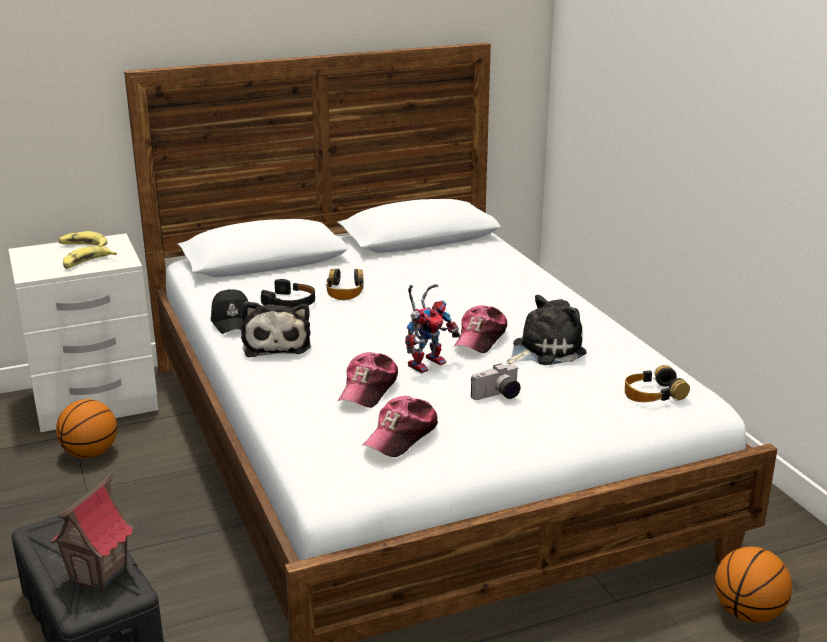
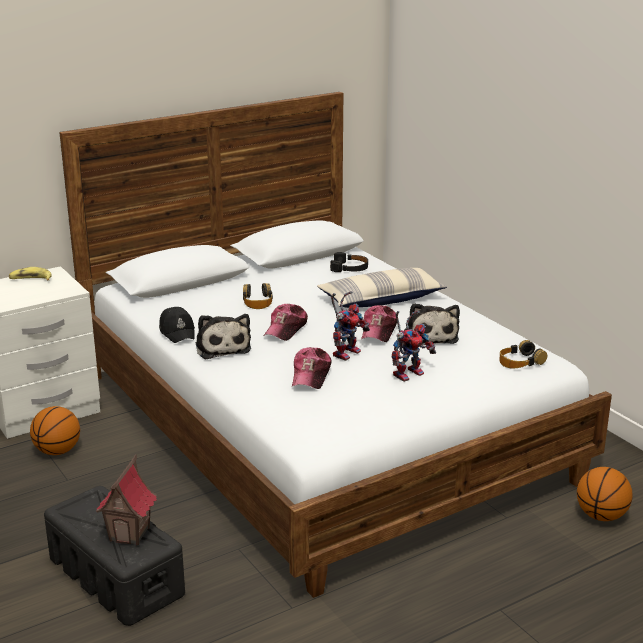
camera: 10 degrees left, 0 degrees up
(87, 263) = (42, 294): banana -> none
(290, 302) = (218, 313): black headphones -> black headphones (349, 268)
(401, 436) = (350, 407): cap -> cap (286, 329)
(498, 396) = (408, 373): camera -> toy robot
(499, 299) = (381, 299): none -> pillow
(544, 350) = (430, 336): plush toy -> plush toy turned 120 degrees clockwise

